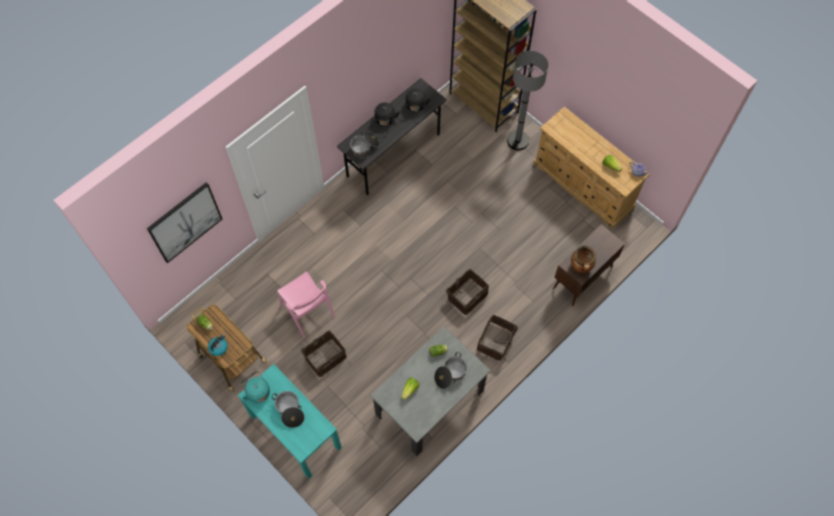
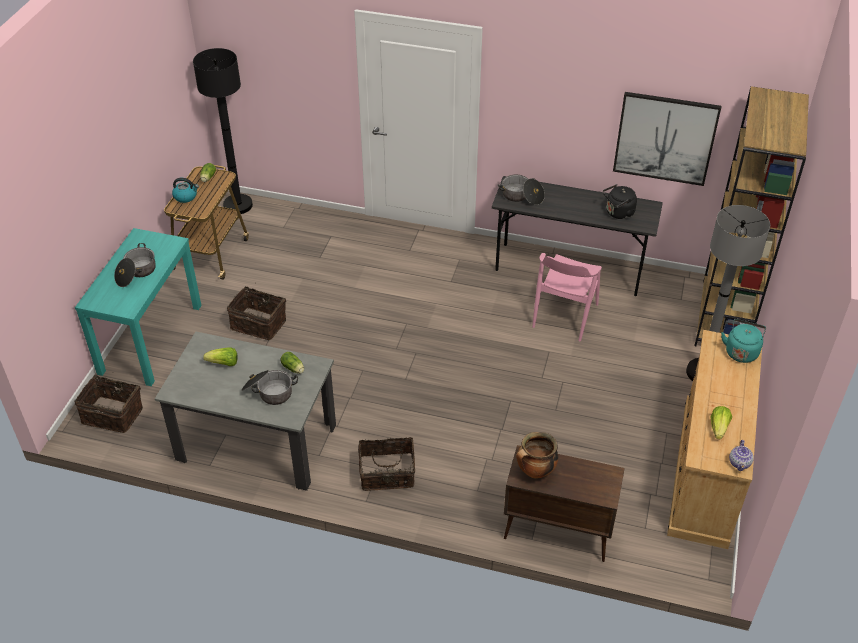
camera: 60 degrees right, 20 degrees down
(185, 222) = (280, 69): picture -> picture (665, 138)
(189, 318) = (238, 205): none -> black floor lamp
(257, 391) = (146, 240): turquoise kettle -> turquoise kettle (741, 351)
(307, 311) = (307, 286): pink chair -> pink chair (565, 315)
(385, 120) = (573, 197): black kettle -> none
(466, 296) = (432, 416): basket -> basket (113, 414)

